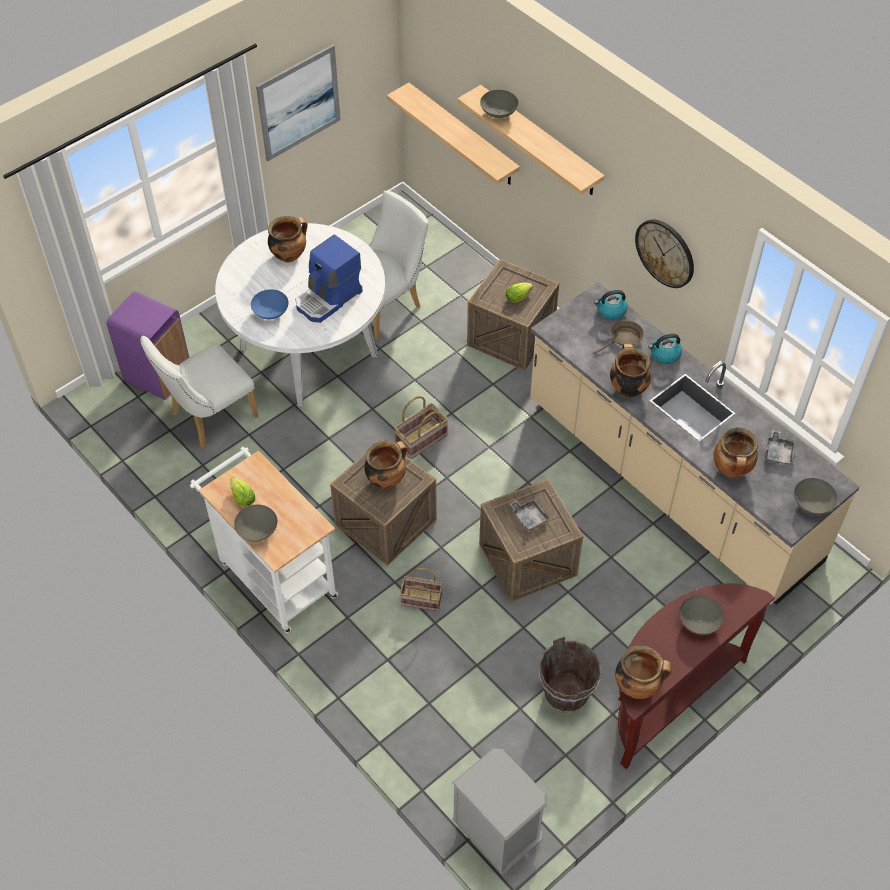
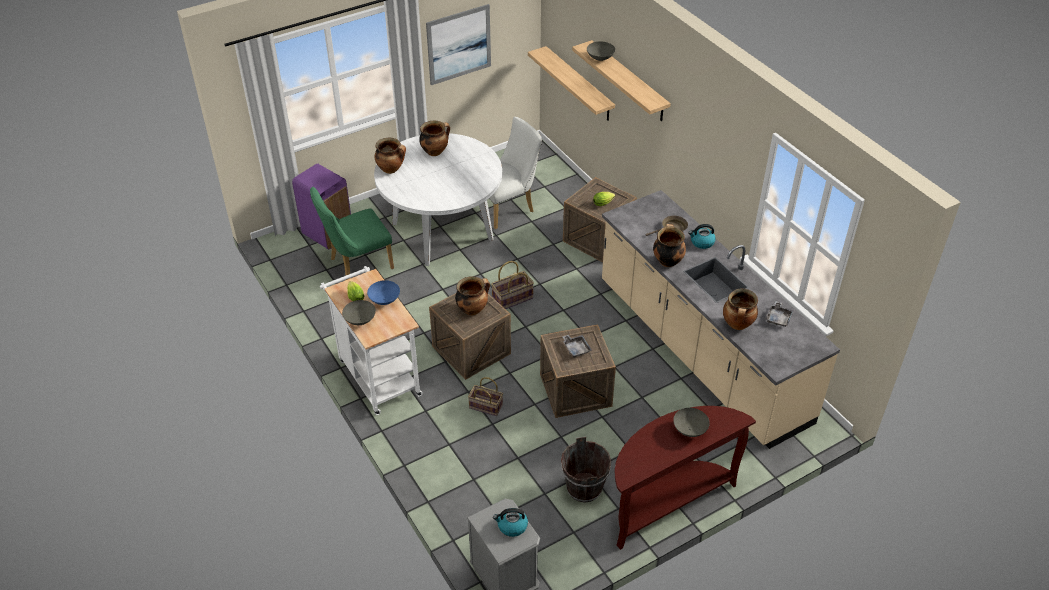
camera: 10 degrees right, 10 degrees down
(208, 417) = (357, 265): white chair -> green chair
(270, 313) = (411, 186): blue bowl -> blue bowl (384, 300)
(329, 299) = (456, 182): coffee machine -> none
(610, 311) = (666, 209): kettle -> kettle (512, 526)
(638, 686) = (630, 467): cooking pot -> cooking pot (391, 169)
(665, 253) = (710, 163): wall clock -> none
(811, 504) = (797, 356): grey bowl -> none

